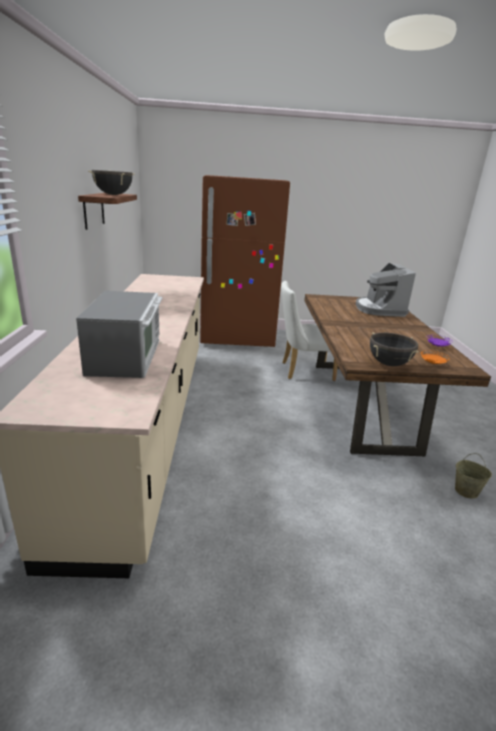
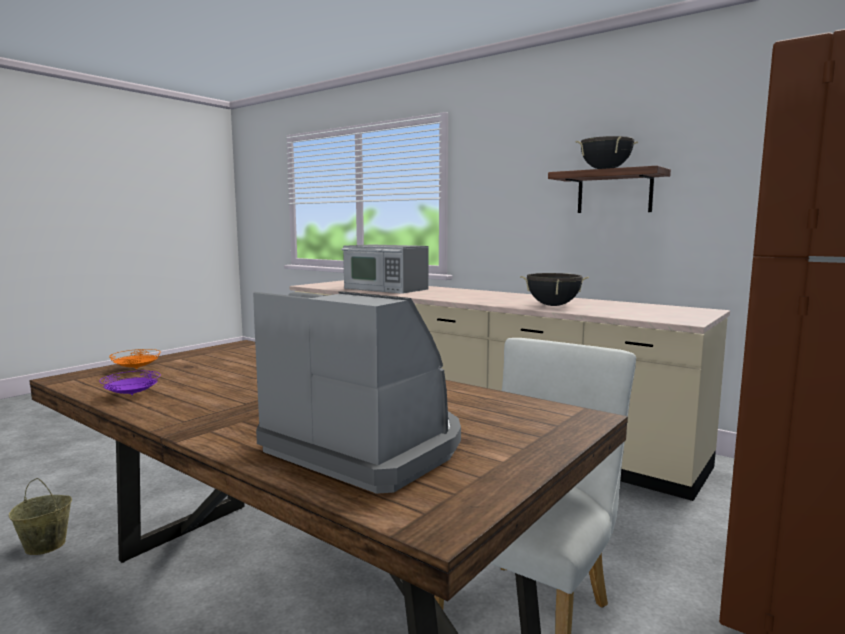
camera: 130 degrees right, 15 degrees down
(389, 364) = (202, 353): black cooking pot -> black cooking pot (553, 305)

